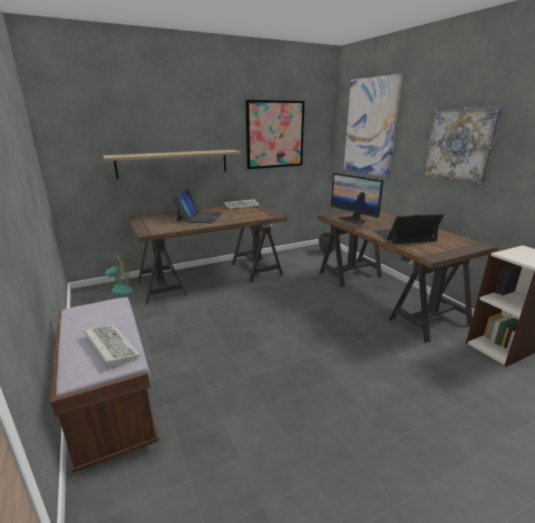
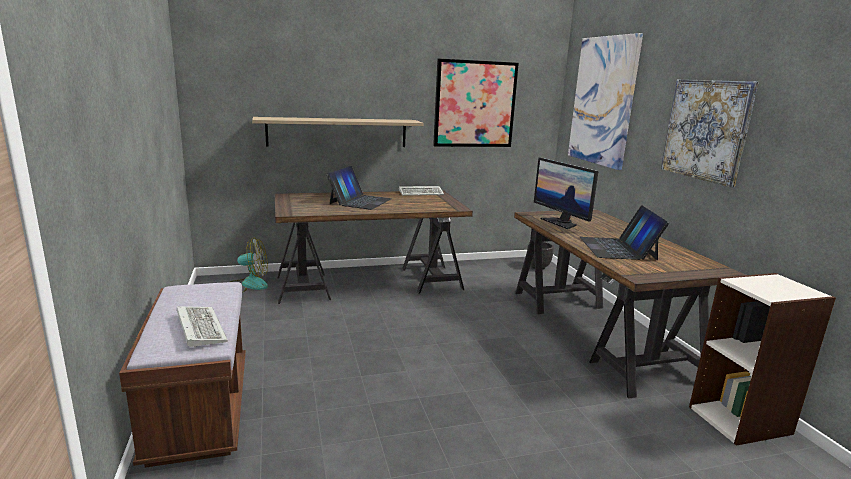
camera: 10 degrees right, 5 degrees down
(404, 236) = (618, 248): laptop -> laptop turned 90 degrees counterclockwise

